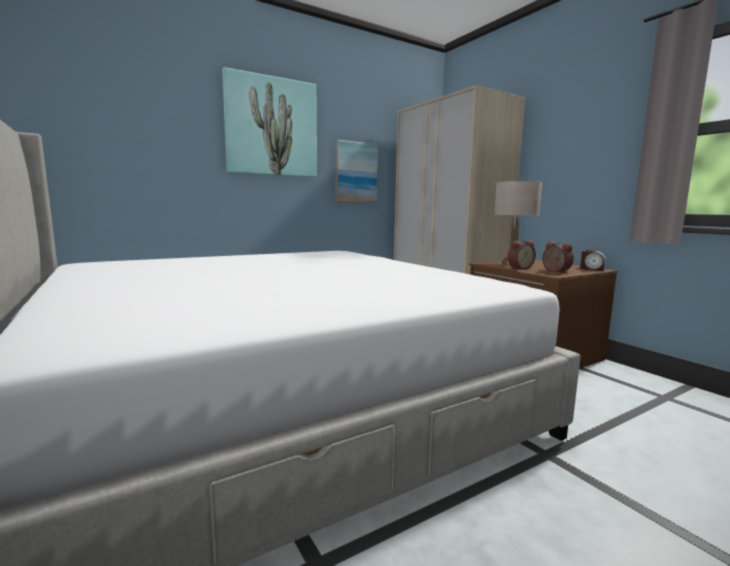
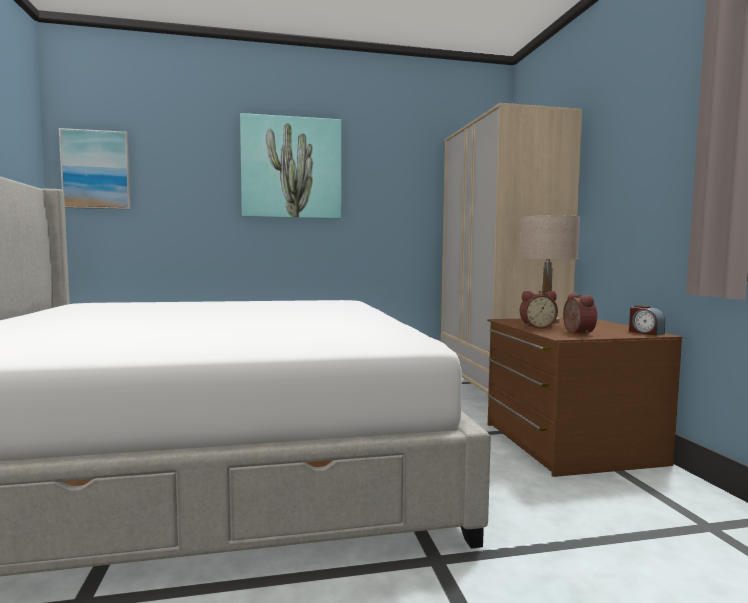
camera: 20 degrees right, 5 degrees down
(356, 172) = (392, 212): picture -> picture (96, 170)

